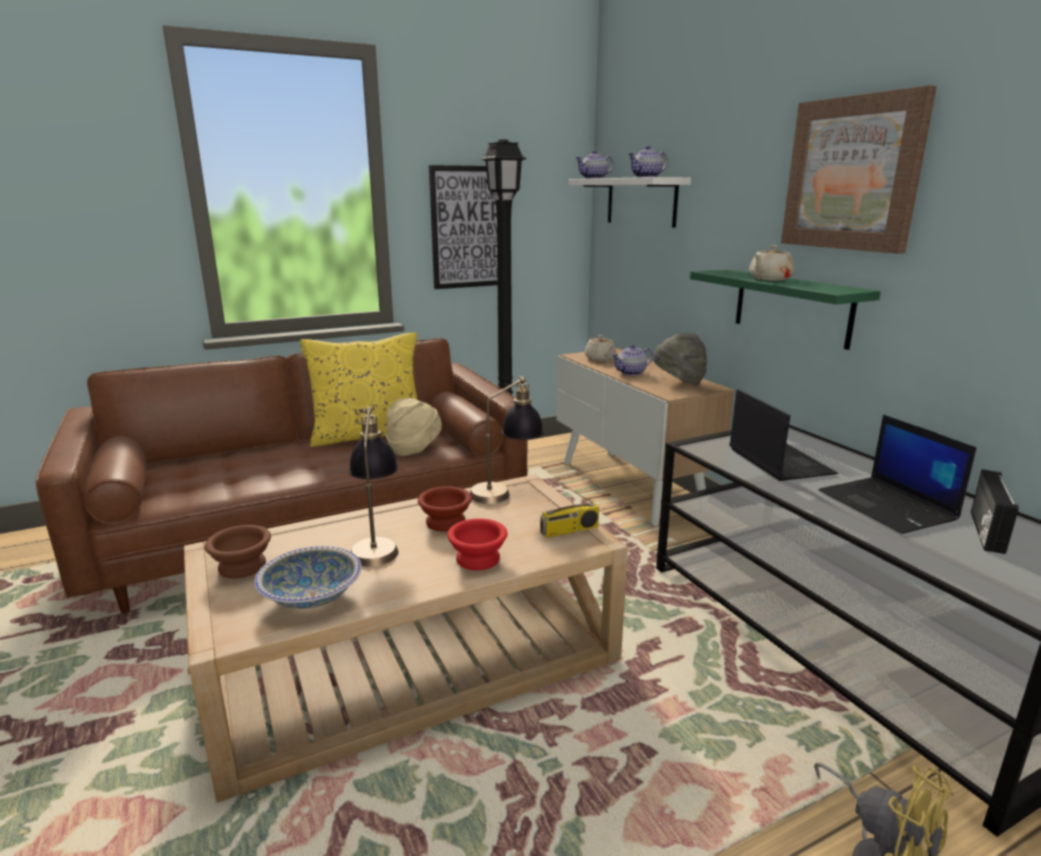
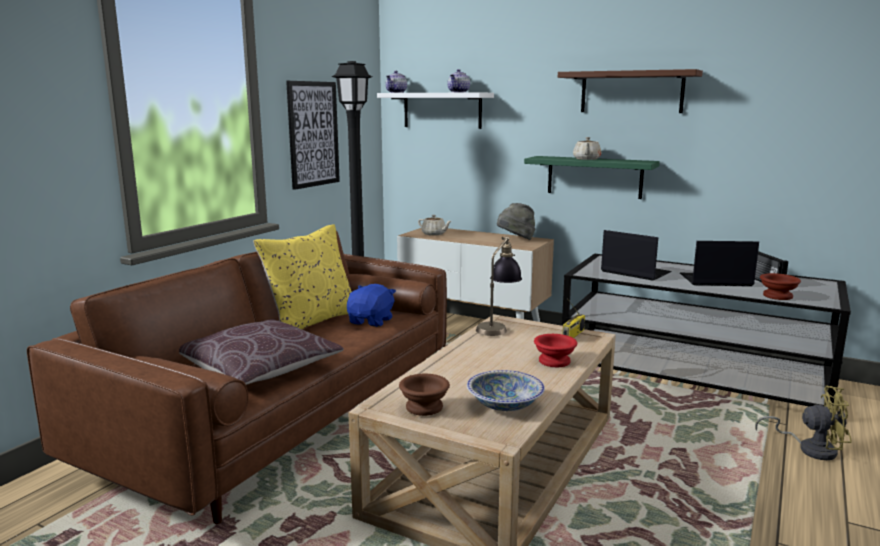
camera: 35 degrees left, 5 degrees down
(233, 475) = (259, 370): none -> brown pillow
(376, 543) = (479, 371): table lamp -> none
(414, 450) = (371, 321): beige hat -> blue plush toy
(444, 522) = (495, 351): brown bowl -> brown bowl (777, 296)
(631, 373) = (474, 239): teapot -> none
(852, 174) = (631, 92): picture -> brown shelf
(888, 506) = (715, 280): laptop -> laptop turned 150 degrees clockwise

